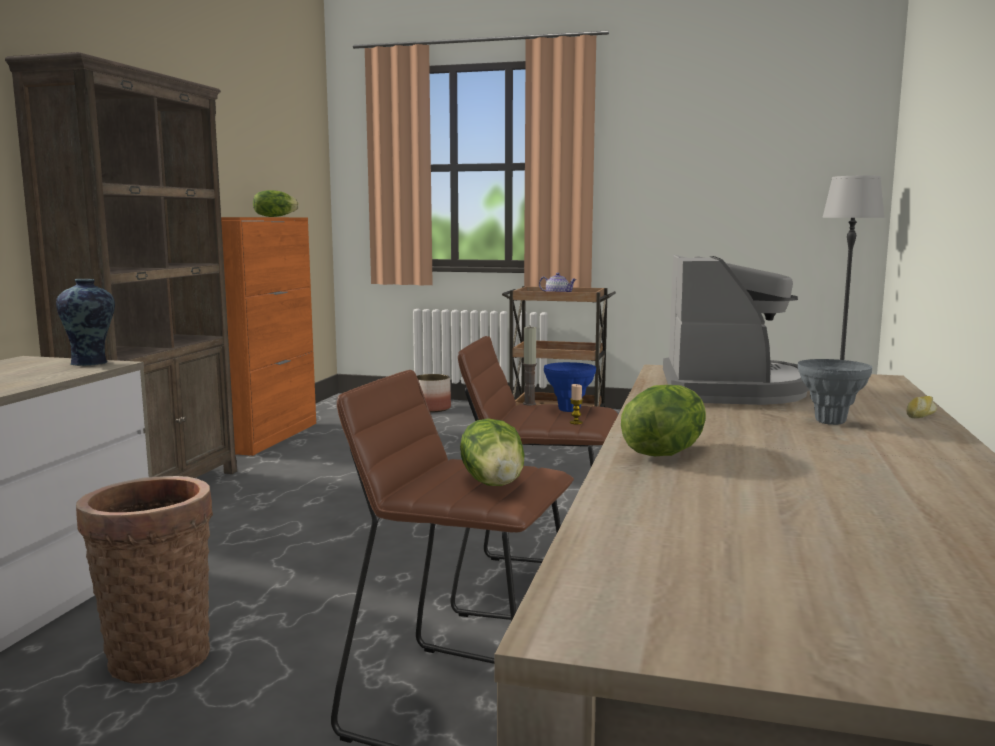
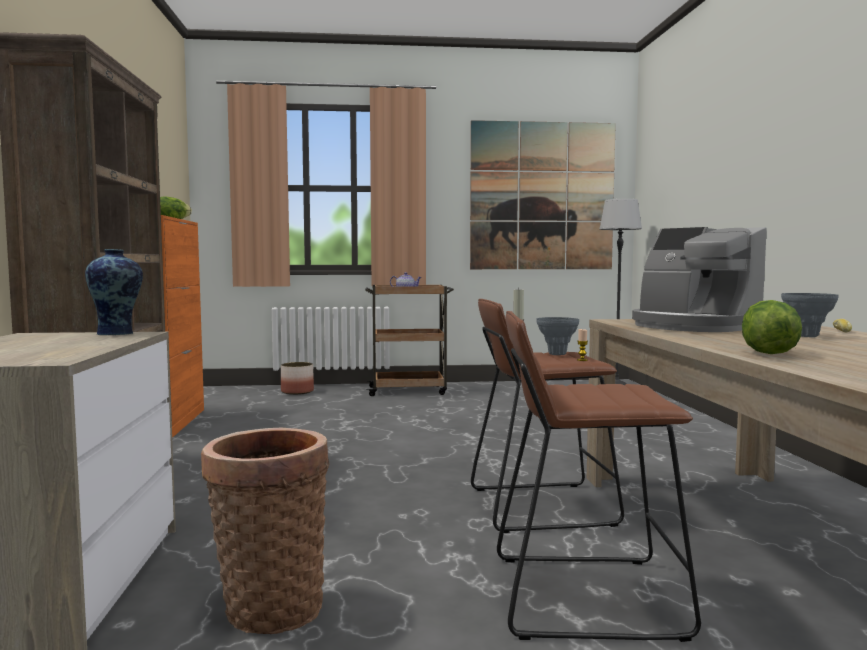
camera: 20 degrees left, 5 degrees down
(495, 482) = (621, 393): lettuce -> none
(569, 410) = (557, 354): blue vase -> grey vase
(732, 389) = (693, 326): coffee machine -> coffee machine turned 150 degrees clockwise
(753, 171) = (542, 196): none -> picture

